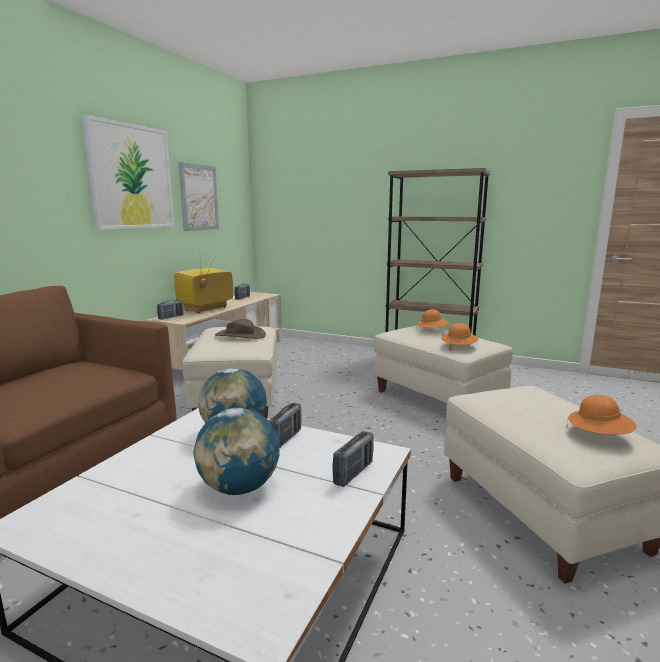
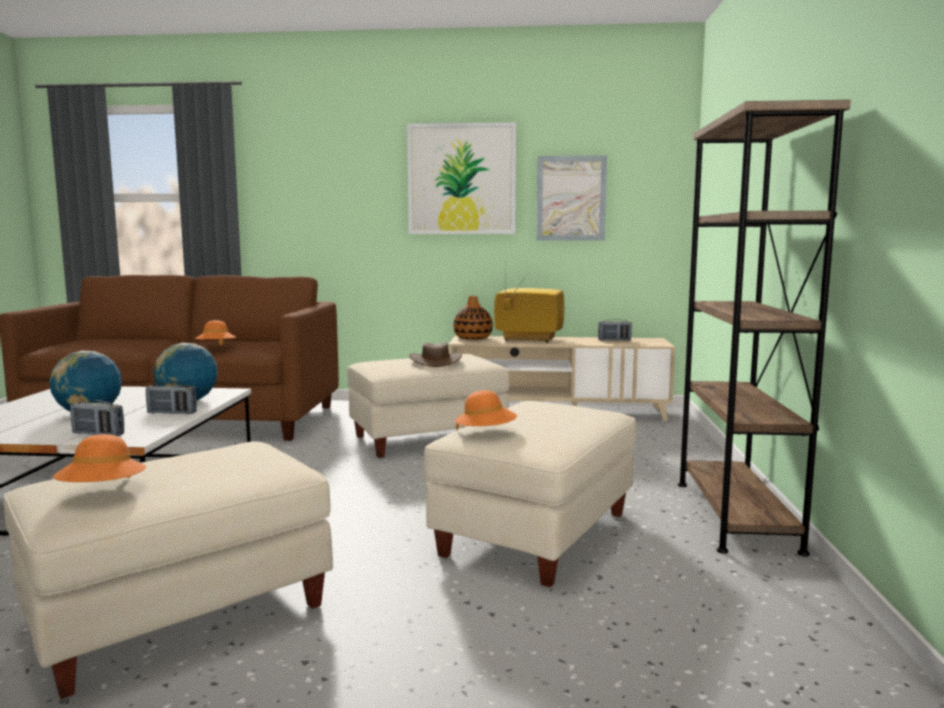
camera: 70 degrees right, 5 degrees down
(171, 317) = (473, 338): radio -> vase
(432, 331) = (565, 416): orange hat -> orange hat (216, 347)

